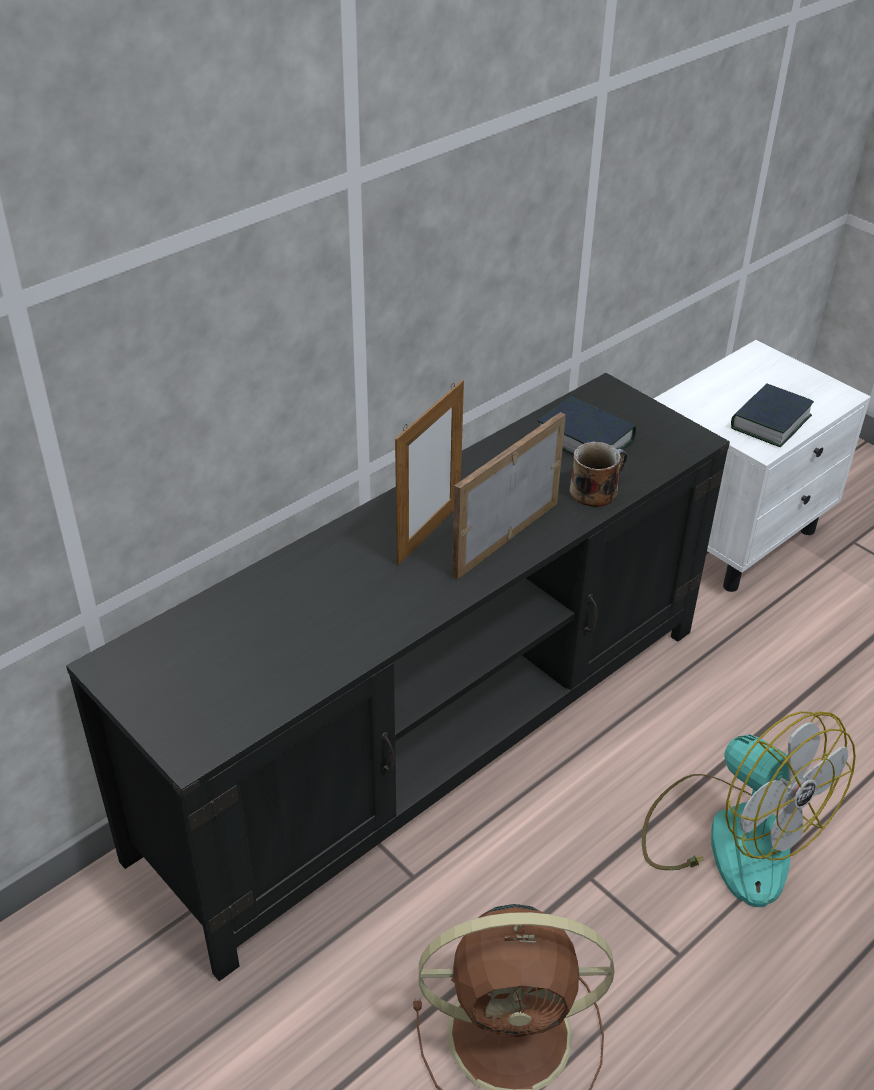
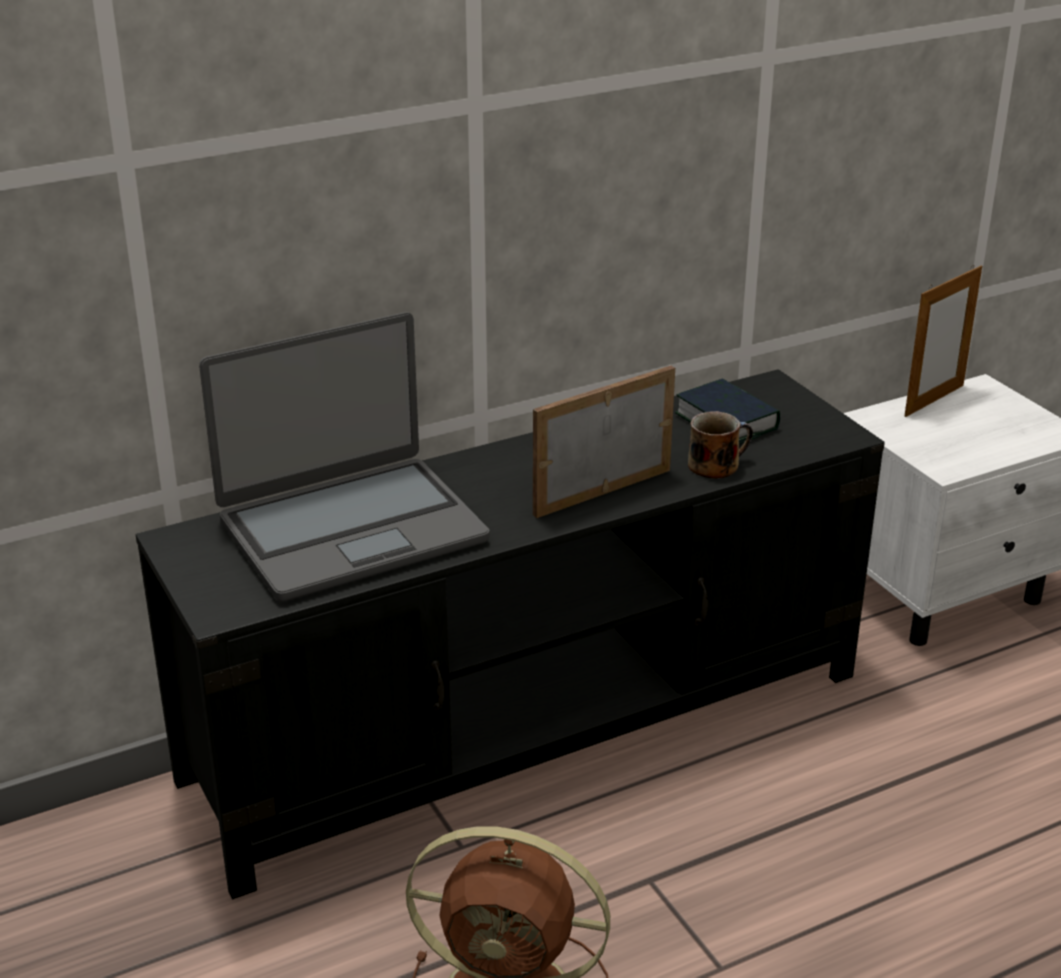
camera: 15 degrees right, 10 degrees down
(284, 623) = (351, 529): none -> laptop
(429, 533) = (526, 478): picture frame -> picture frame (934, 400)
(730, 836) = (822, 871): fan -> none
(770, 422) = (965, 448): book -> none

